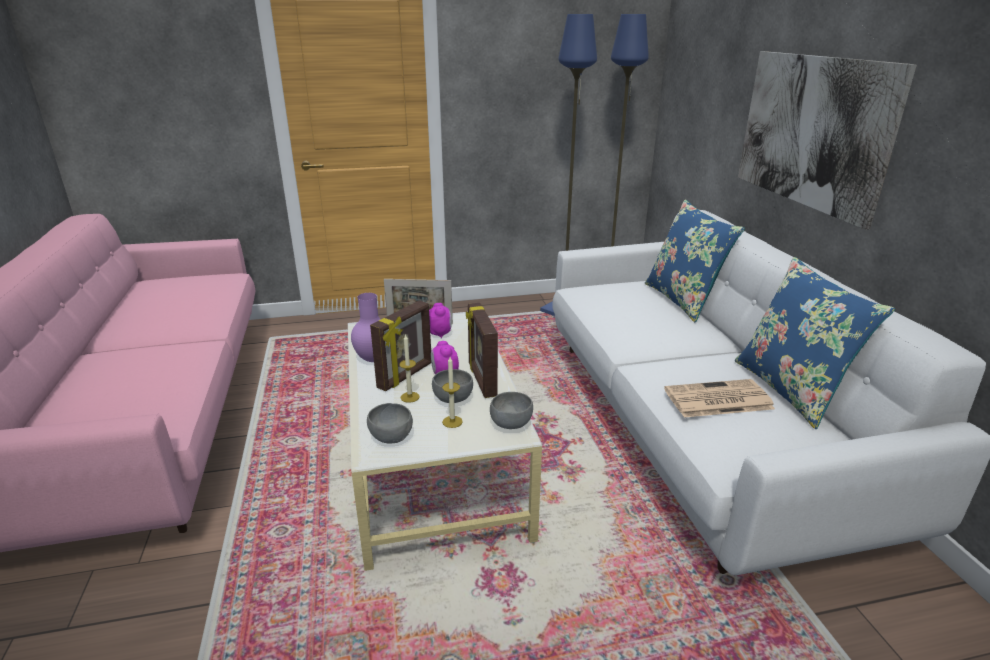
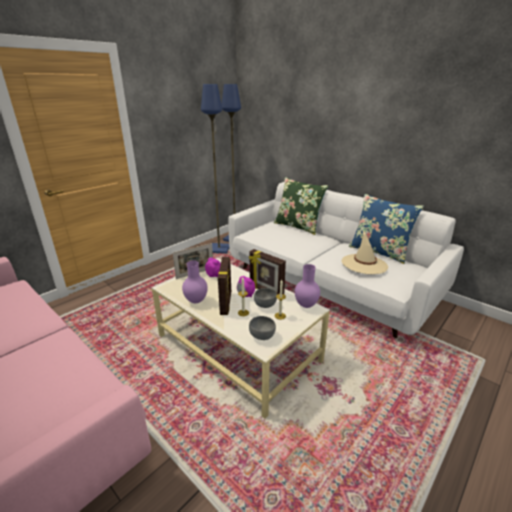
camera: 35 degrees left, 0 degrees up
(510, 424) = (306, 305): grey bowl -> purple vase
(683, 300) = (298, 226): blue pillow -> green pillow
(717, 400) = (364, 264): newspaper -> beige hat
(812, 131) = (347, 137): picture -> none

